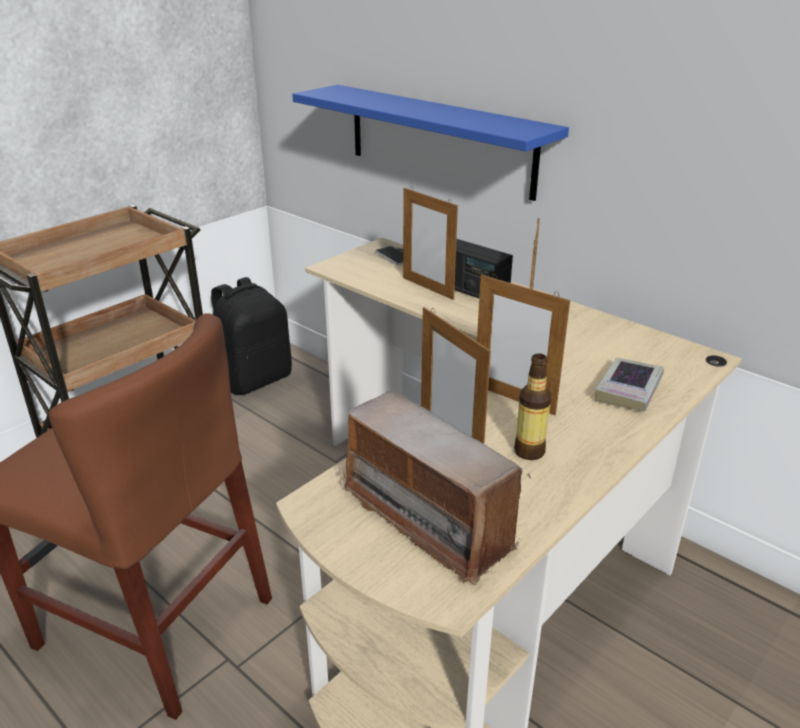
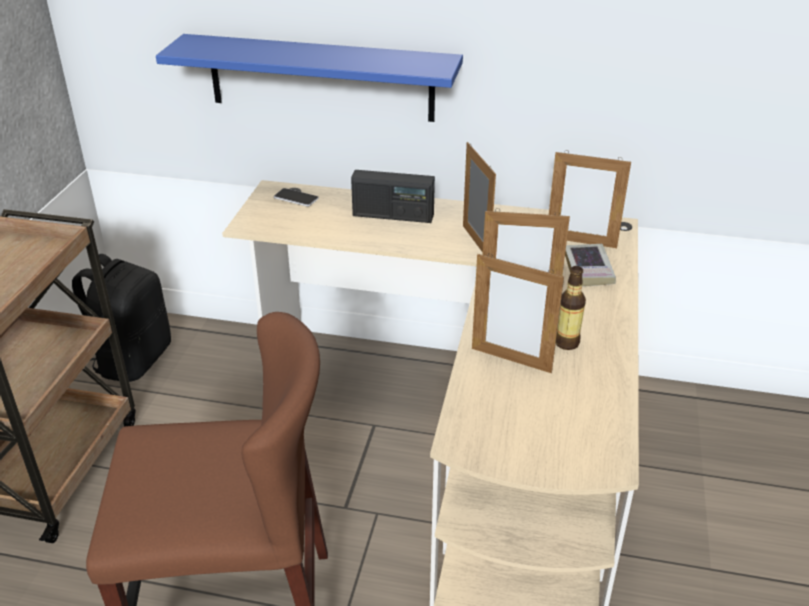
camera: 30 degrees left, 5 degrees up
(428, 288) = (357, 223): picture frame -> picture frame (581, 242)
(428, 519) = (548, 419): radio -> none

